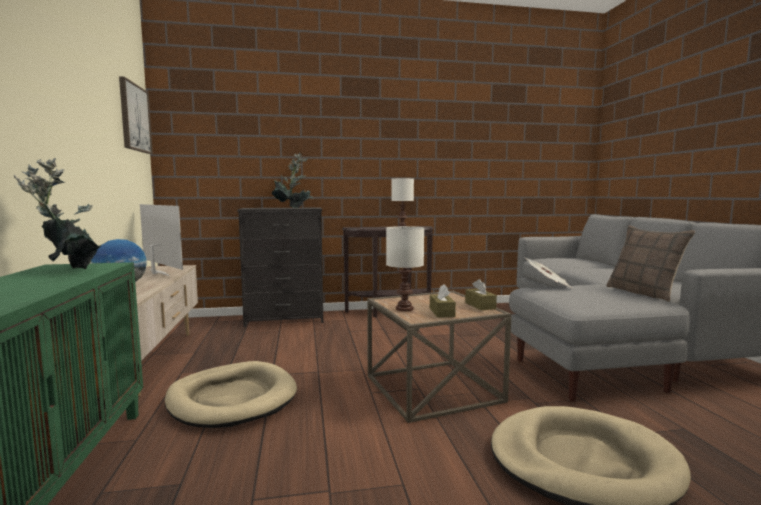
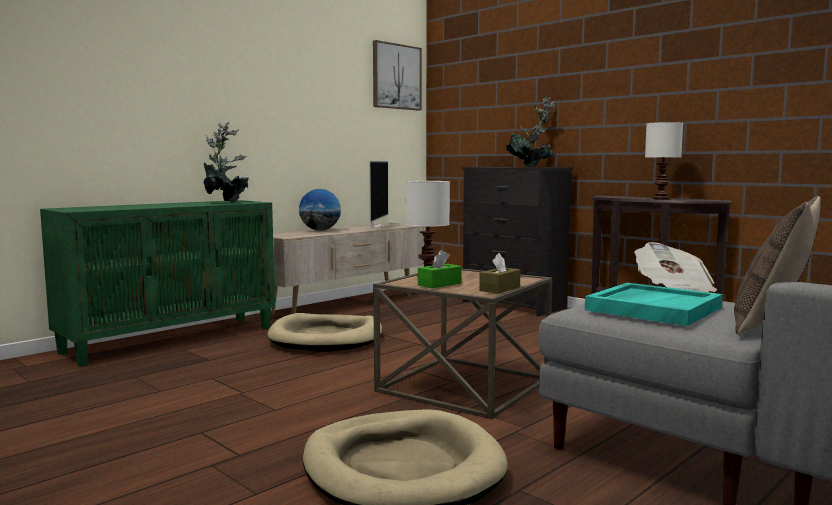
camera: 55 degrees right, 0 degrees up
(442, 312) = (439, 284): brown tissue box -> green tissue box
(594, 297) = (653, 308): none -> turquoise tray

